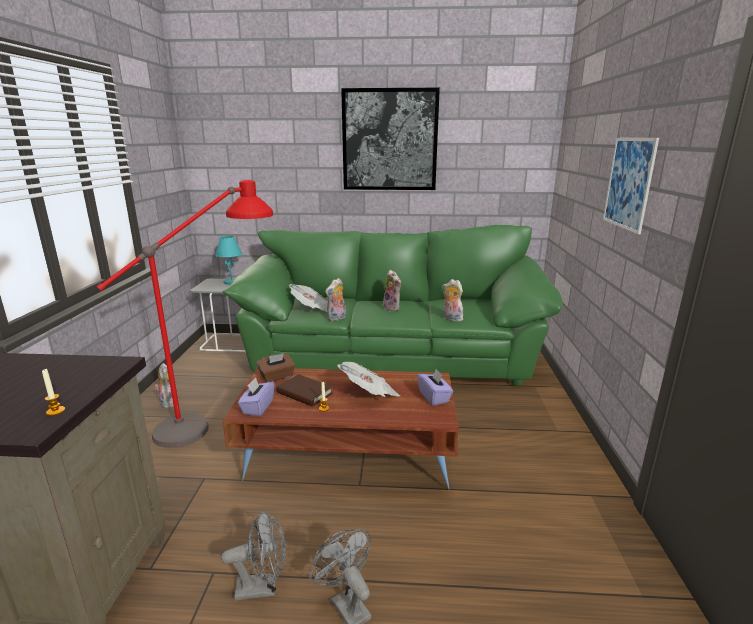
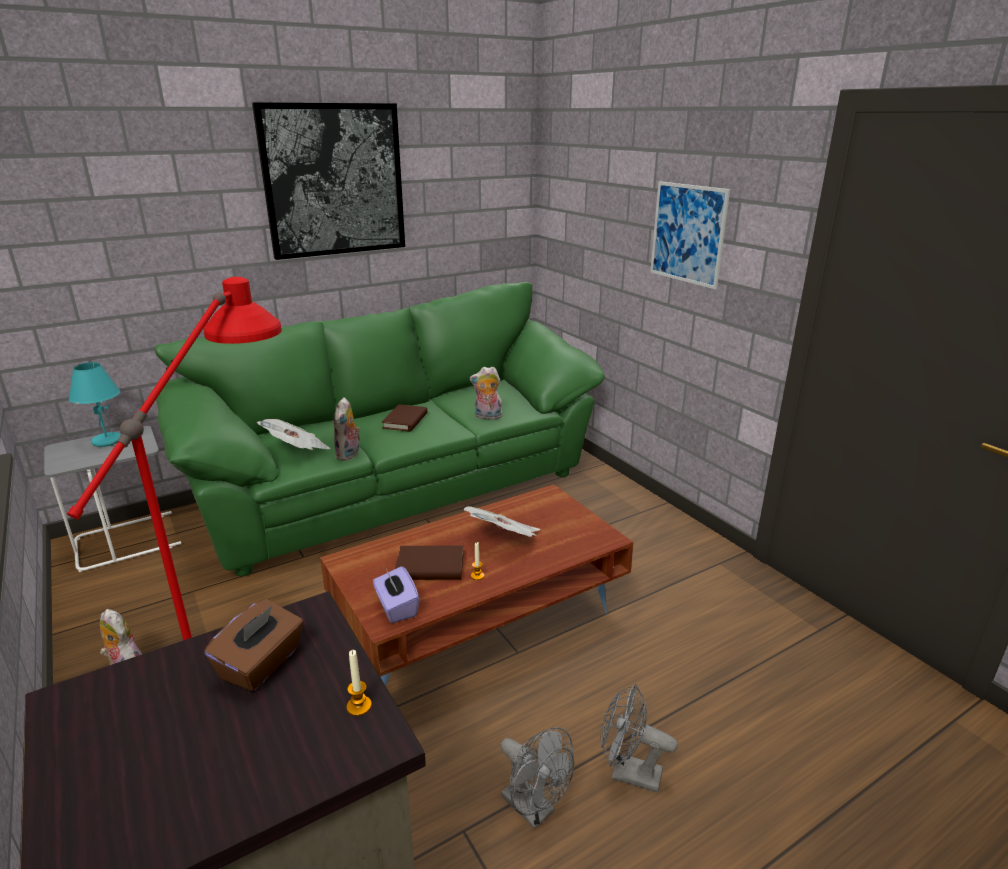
camera: 35 degrees left, 5 degrees up
(263, 587) = (534, 809): grey fan -> grey fan turned 90 degrees clockwise
(277, 377) = (366, 560): brown tissue box -> brown tissue box (262, 664)
(393, 308) = (405, 421): plush toy -> brown book
(434, 397) = (573, 517): purple tissue box -> none

